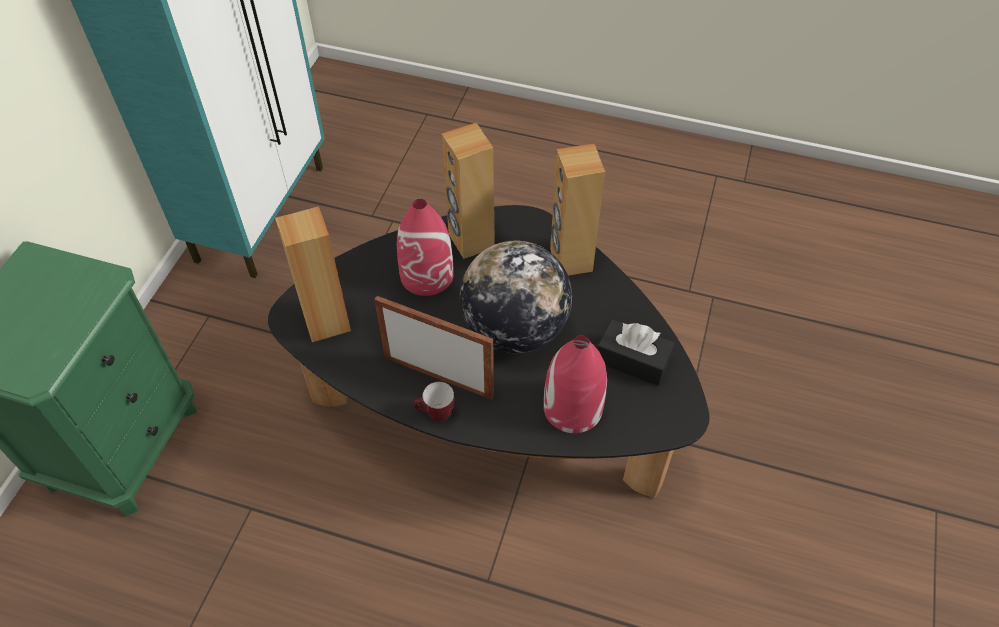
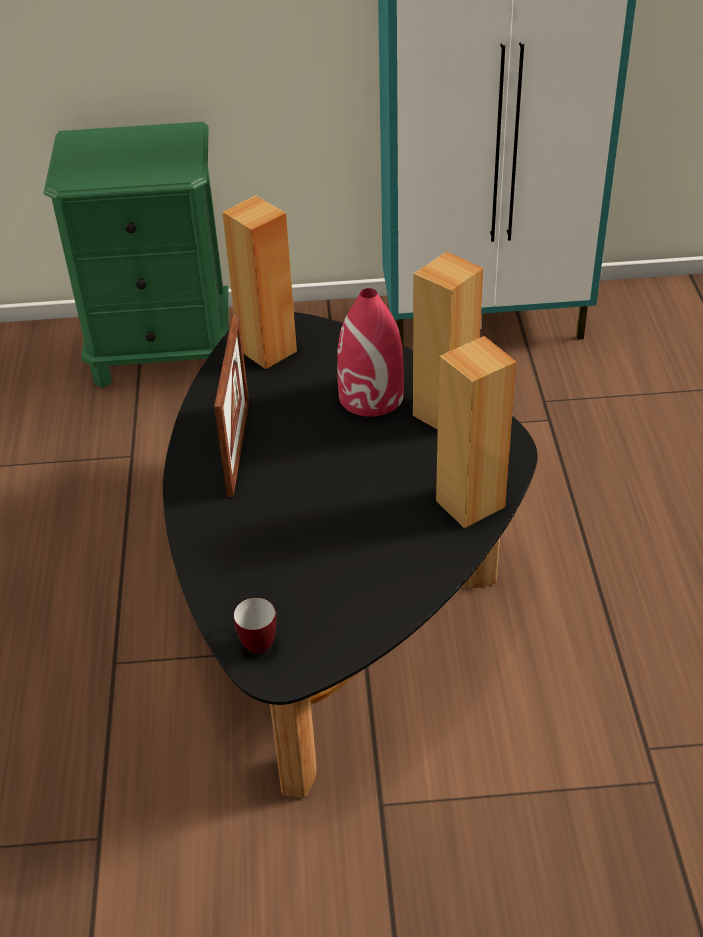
camera: 70 degrees right, 10 degrees down
(435, 415) = (188, 461): mug -> mug (256, 642)
(514, 330) = (332, 486): globe -> none
(572, 408) = (245, 566): red vase -> none
(632, 360) = (342, 602): black tissue box -> none

